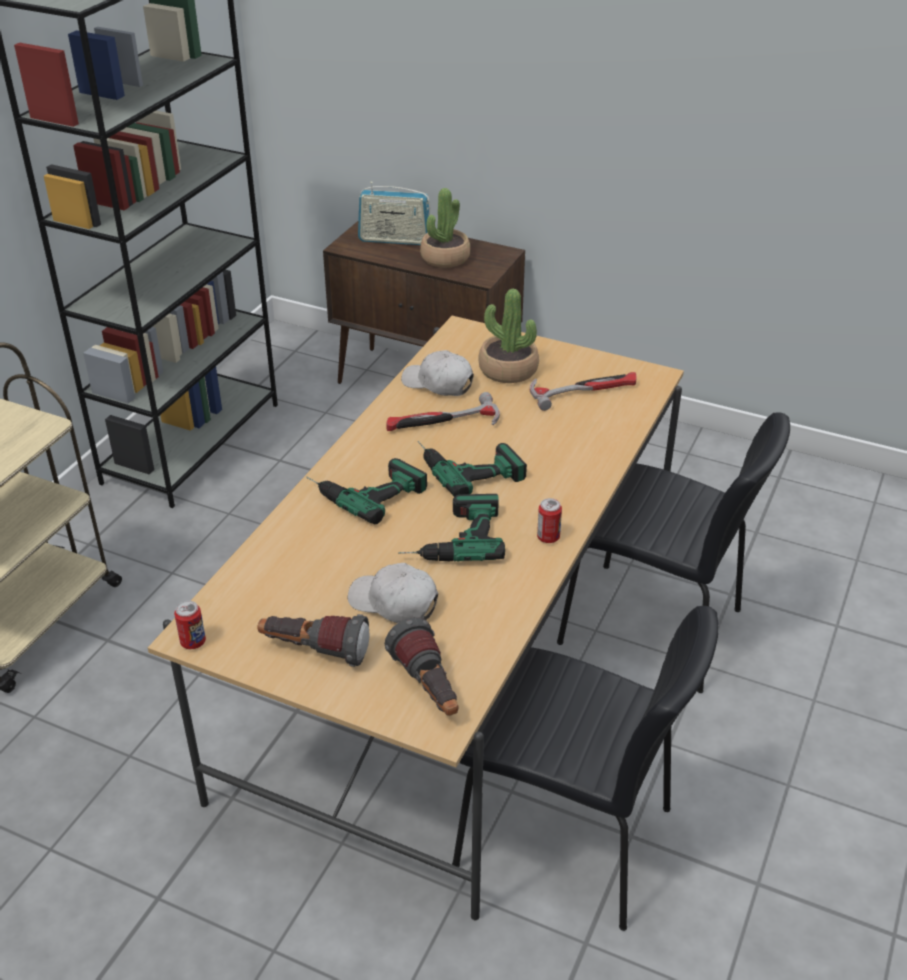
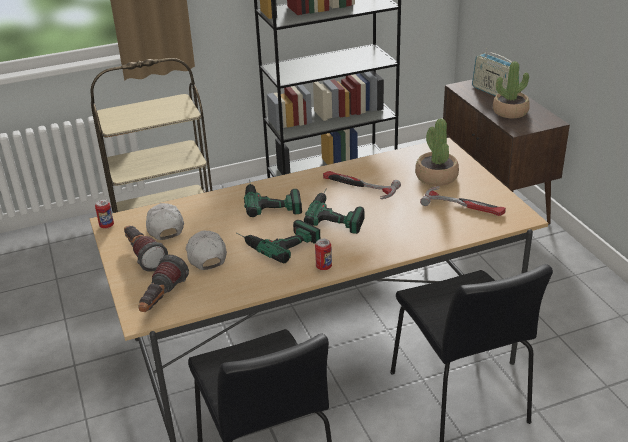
camera: 45 degrees right, 5 degrees down
(438, 383) = (386, 167): white cap -> white cap (164, 227)

